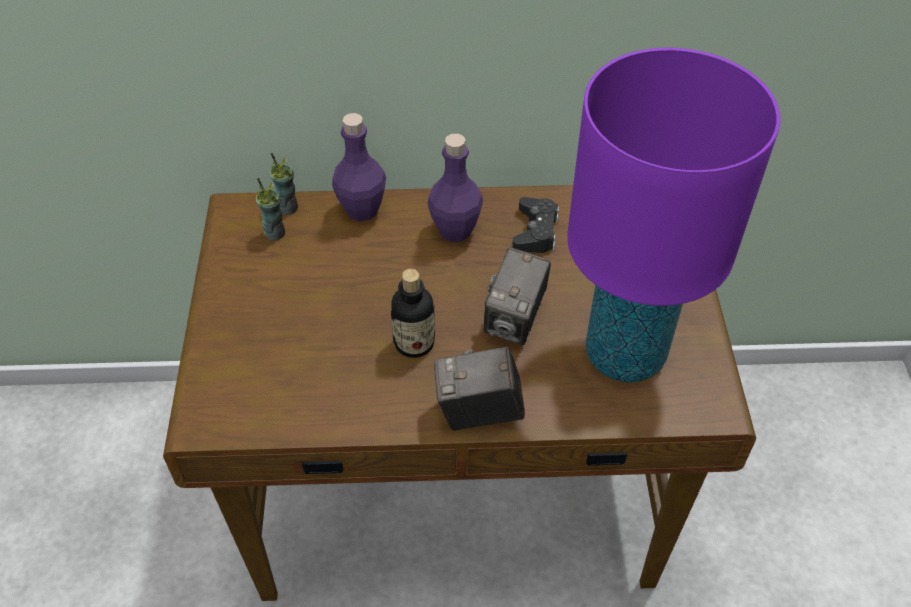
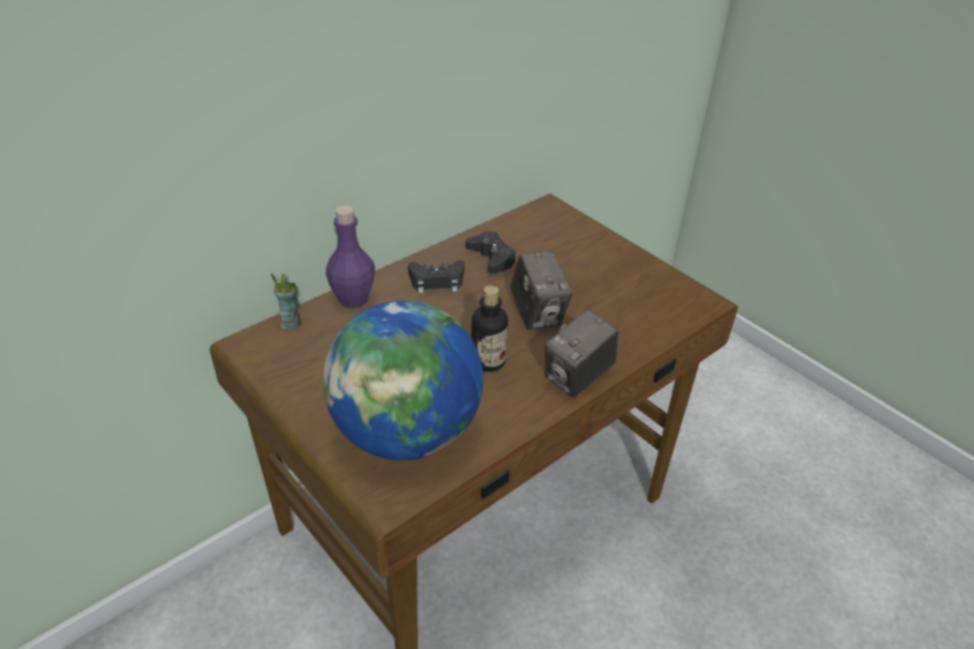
camera: 40 degrees left, 10 degrees down
(274, 372) = (406, 434): none -> globe
(275, 232) = (299, 344): cup -> none
(455, 230) = (437, 281): purple bottle -> black game controller
(625, 354) = (624, 299): purple table lamp -> none

